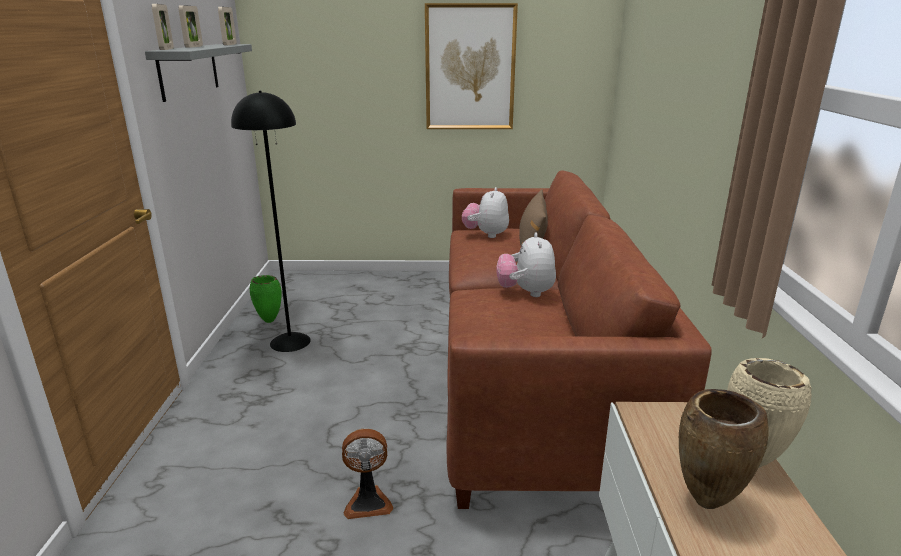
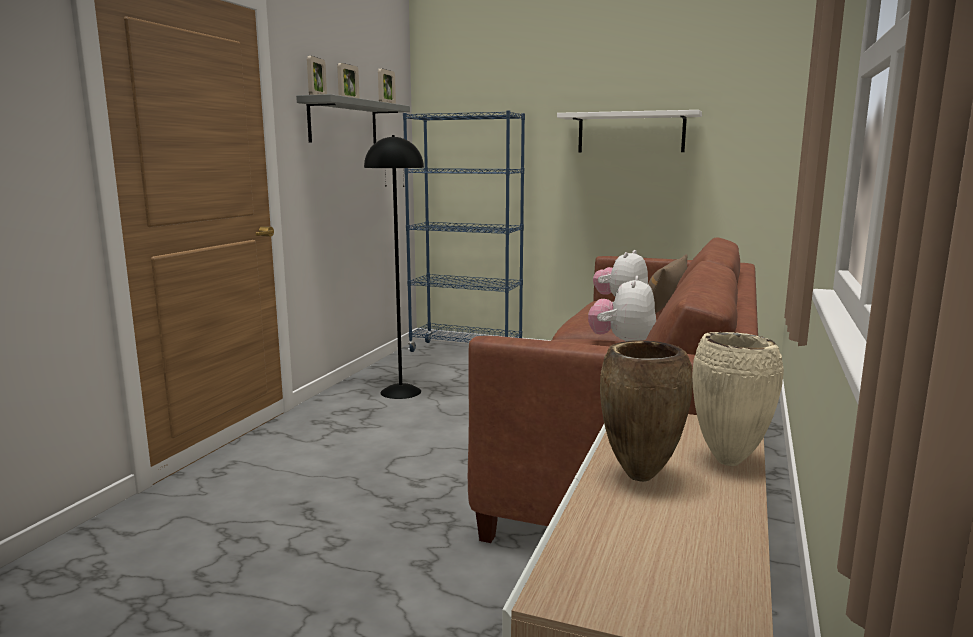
camera: 20 degrees right, 10 degrees down
(270, 321) = (392, 374): green vase -> none
(327, 281) = (466, 352): none -> blue bookcase
(368, 502) = (394, 518): fan -> none
(470, 68) = (631, 133): picture -> white shelf

